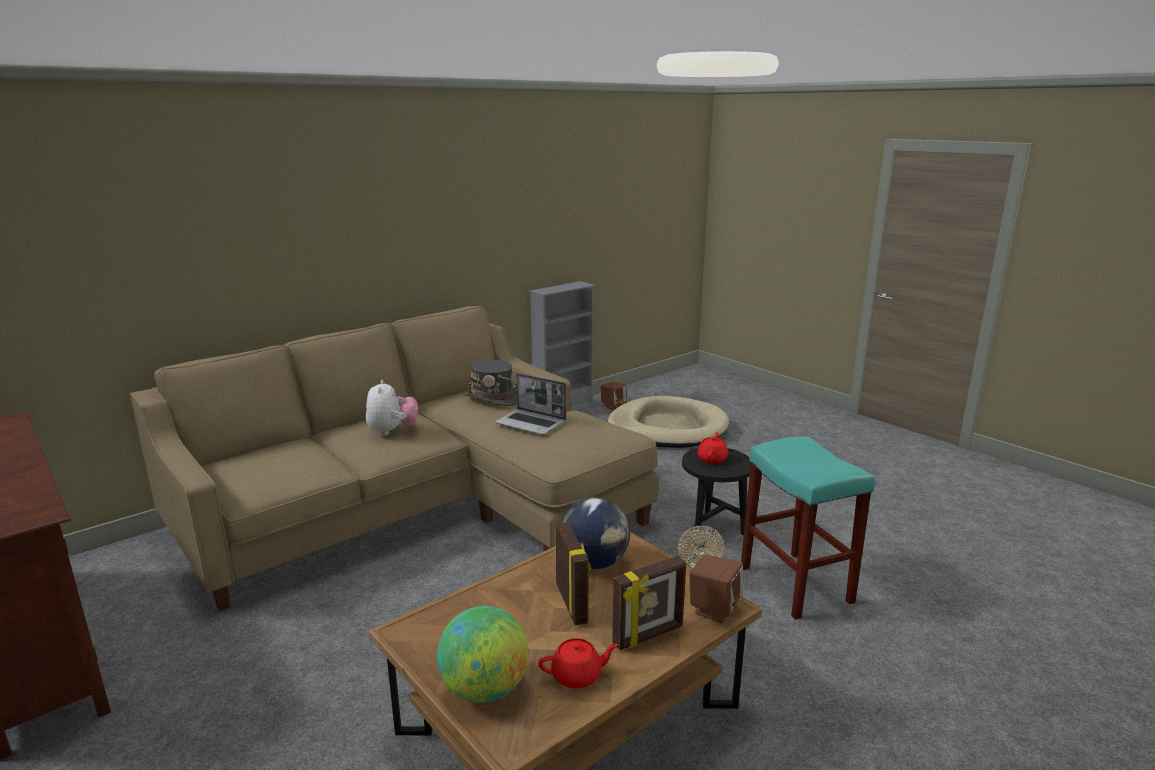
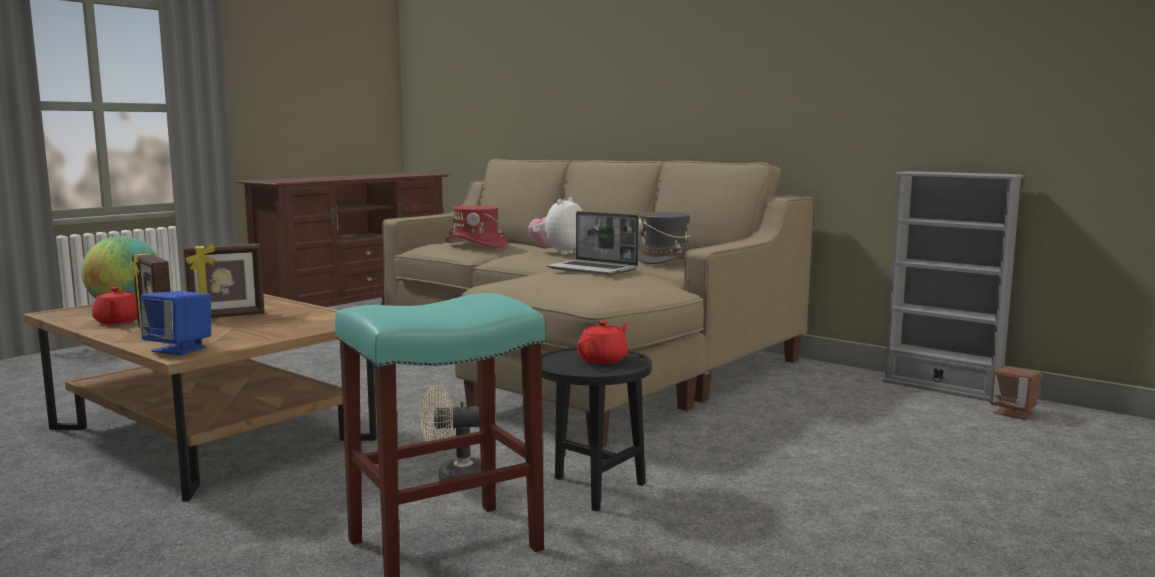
camera: 80 degrees right, 10 degrees down
(293, 463) = (476, 245): none -> red hat
(392, 431) = (558, 253): plush toy -> plush toy turned 135 degrees clockwise
(531, 423) = (593, 269): laptop -> laptop turned 75 degrees counterclockwise
(595, 563) = (296, 319): globe -> none
(667, 428) = (972, 451): beige dog bed -> none
(712, 458) = (603, 360): red teapot -> red teapot turned 60 degrees counterclockwise
(714, 609) = (180, 349): brown speaker -> blue speaker

